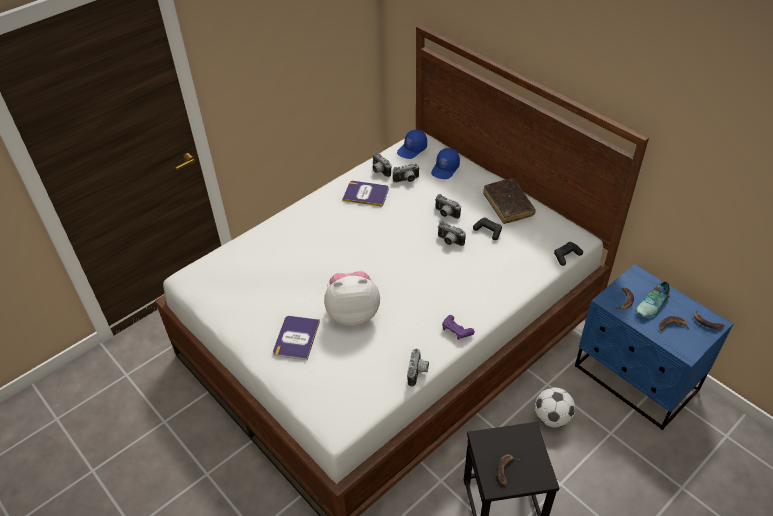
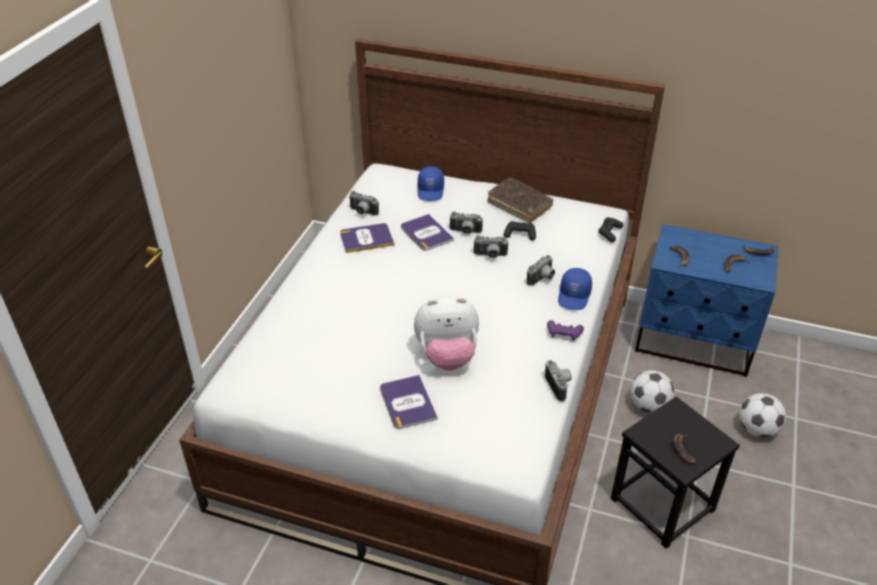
camera: 30 degrees left, 5 degrees down
(353, 313) = (447, 356): plush toy -> plush toy turned 150 degrees counterclockwise
(407, 180) = (399, 213): camera -> camera (542, 279)
(412, 150) = (381, 182): blue cap -> blue cap (574, 296)
(414, 205) = (426, 233): none -> book
(636, 481) = (757, 429): none -> football
(653, 305) = (705, 253): shoe -> none

